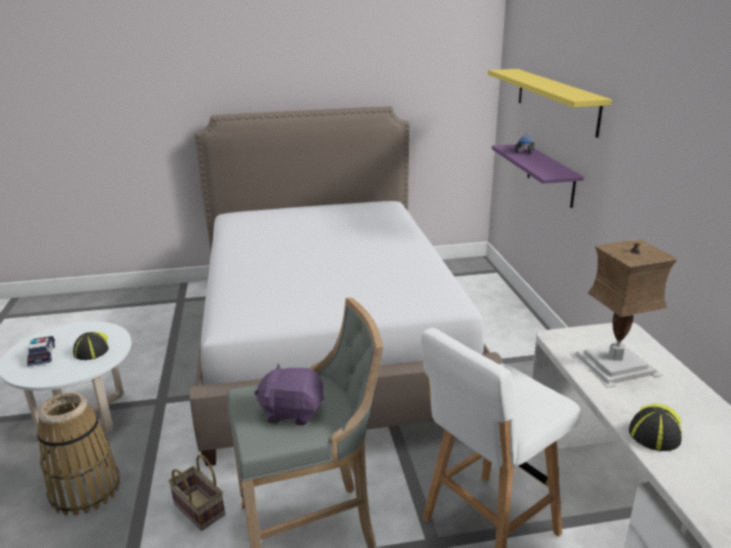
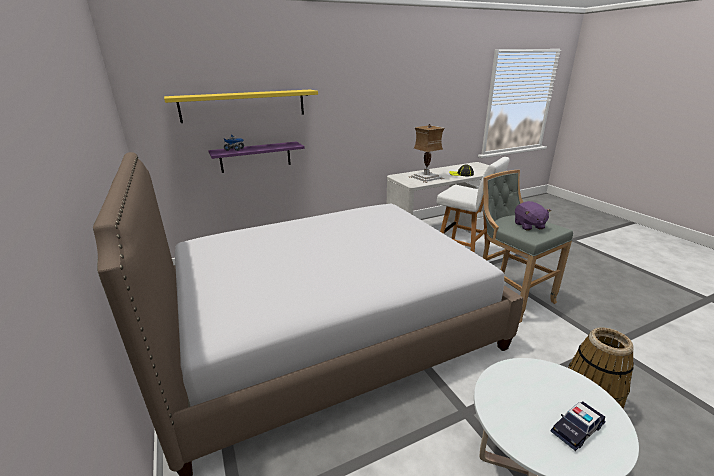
camera: 105 degrees left, 0 degrees up
(92, 347) = (526, 389): cap -> none
(197, 509) = (539, 339): basket -> none

